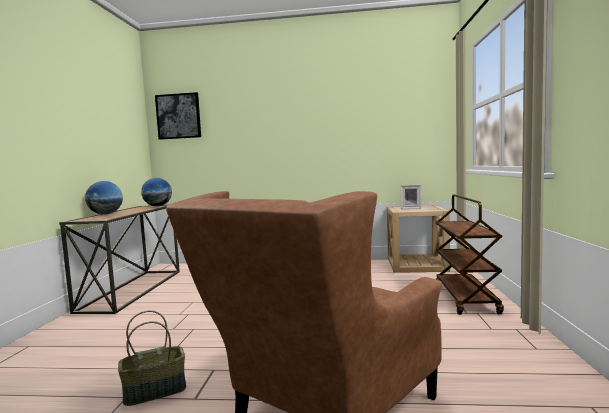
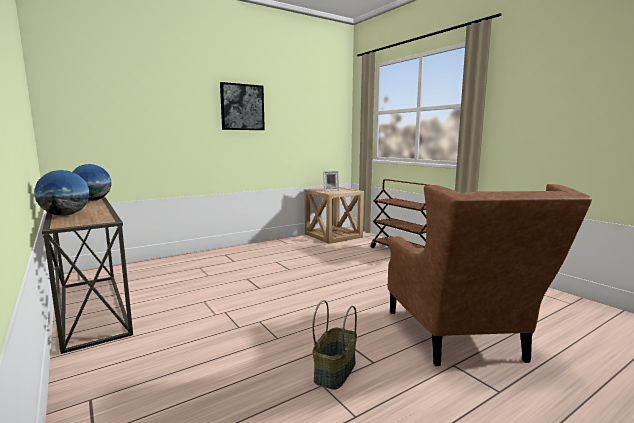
camera: 40 degrees left, 5 degrees up
(178, 116) = (82, 84): picture -> picture (242, 107)

